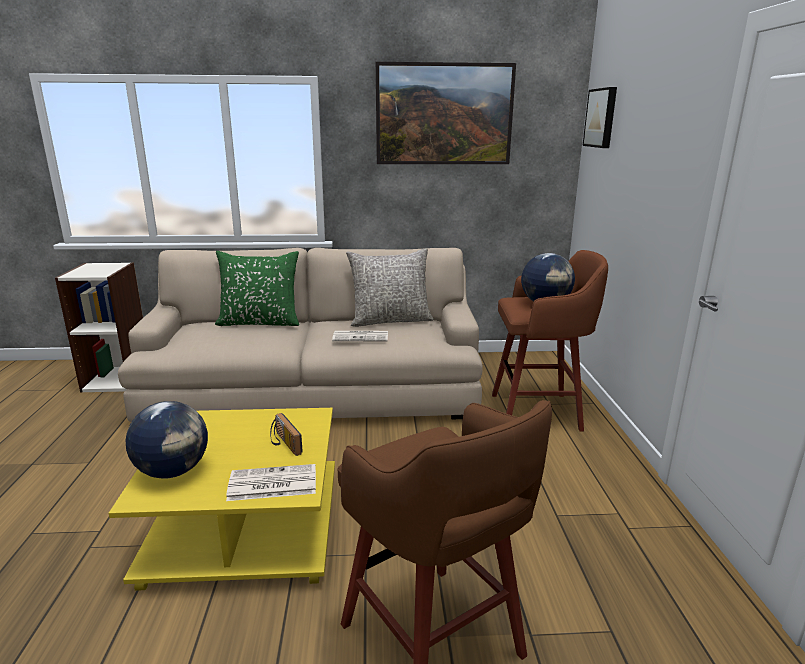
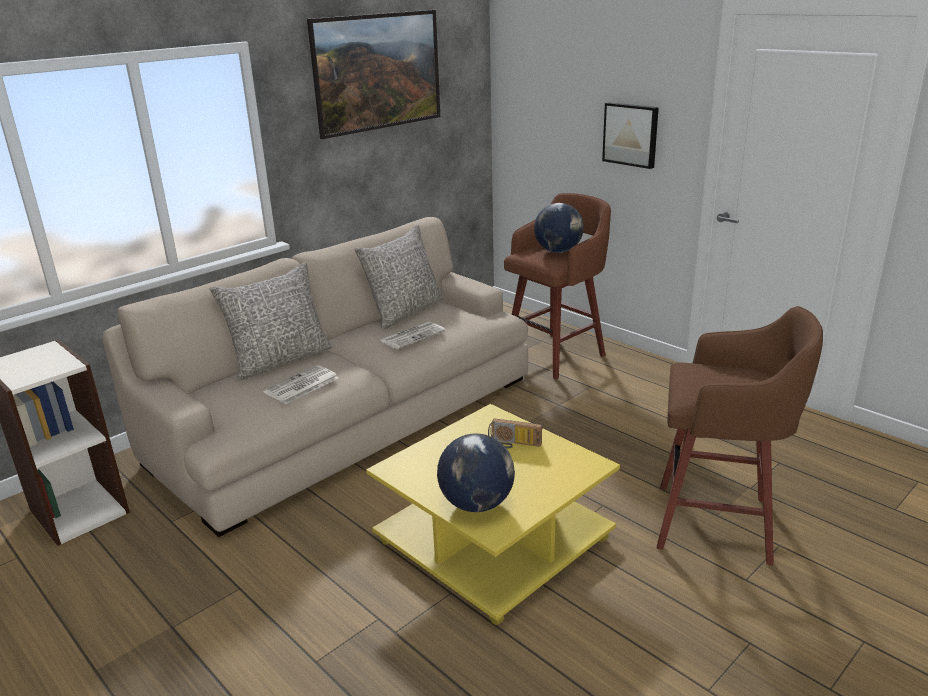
camera: 40 degrees left, 5 degrees up
(260, 322) = (280, 360): green pillow -> grey pillow
(271, 484) = (564, 470): newspaper -> newspaper (301, 386)
(601, 118) = (527, 62): picture -> picture (631, 134)

